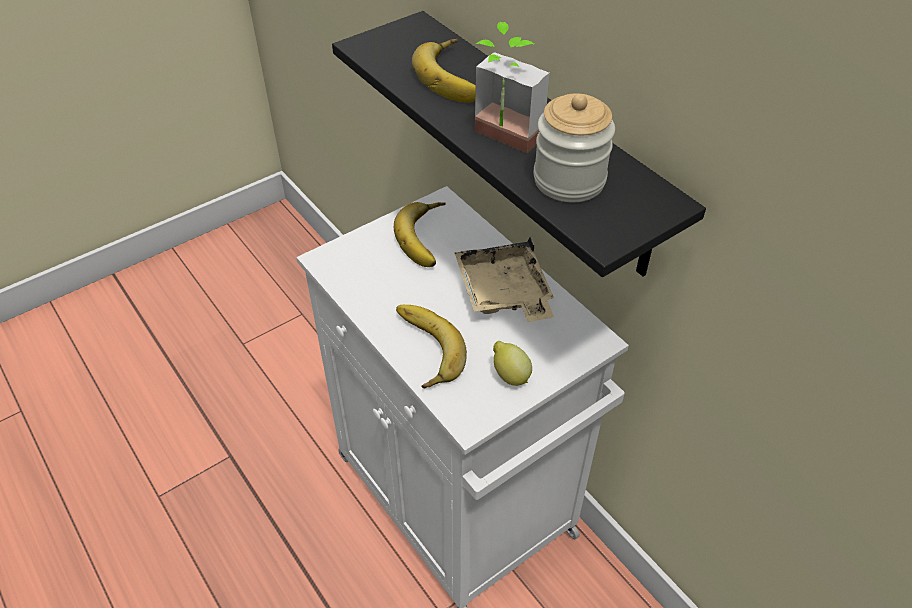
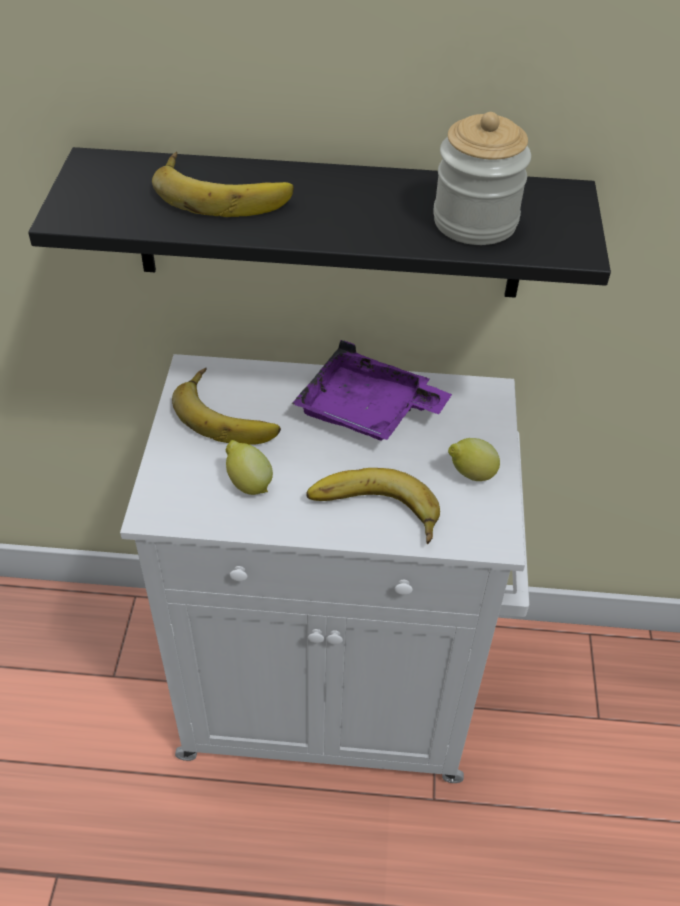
camera: 50 degrees left, 0 degrees up
(385, 281) = (248, 483): none -> lemon
(501, 141) = (366, 224): potted plant -> none
(504, 293) = (367, 411): beige tray -> purple tray

